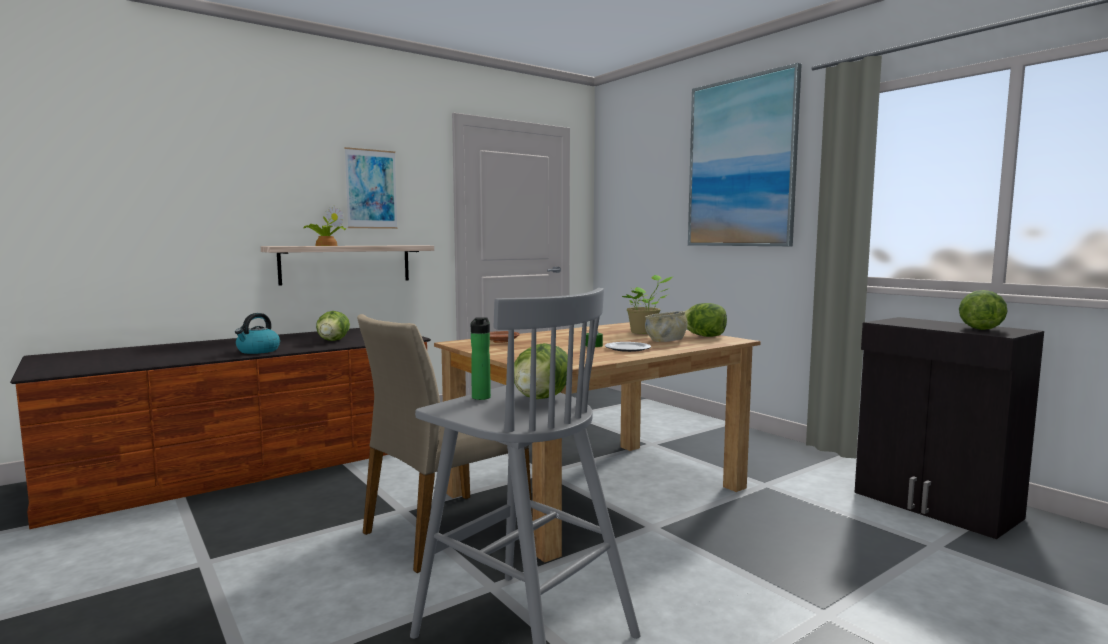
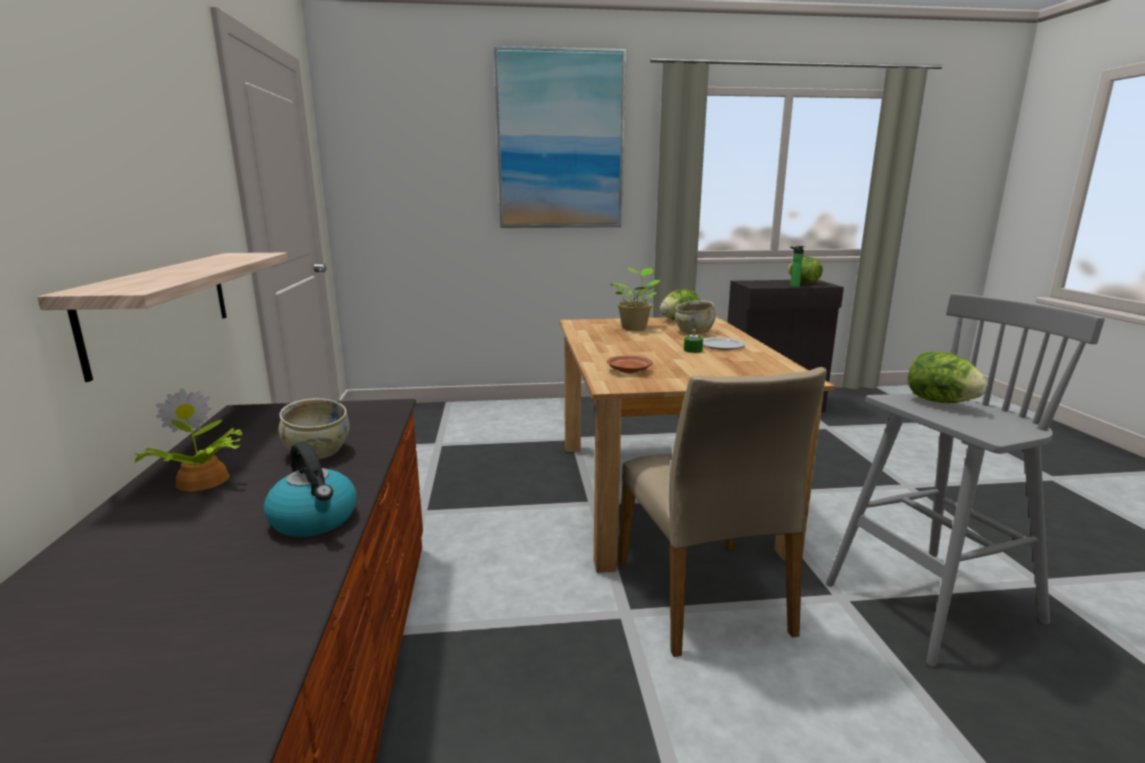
camera: 60 degrees left, 10 degrees up
(325, 245) = (171, 275): potted plant -> potted plant (201, 481)
(333, 341) = (317, 452): lettuce -> beige bowl
(371, 189) = (161, 147): picture -> none
(481, 397) = (942, 417): bottle -> bottle (793, 286)

